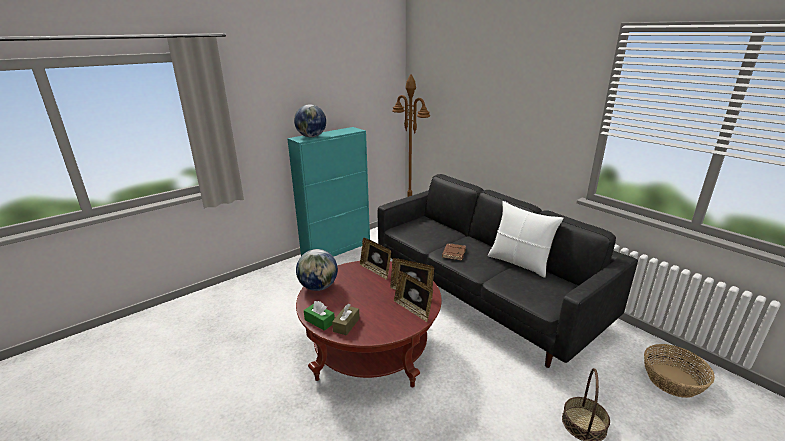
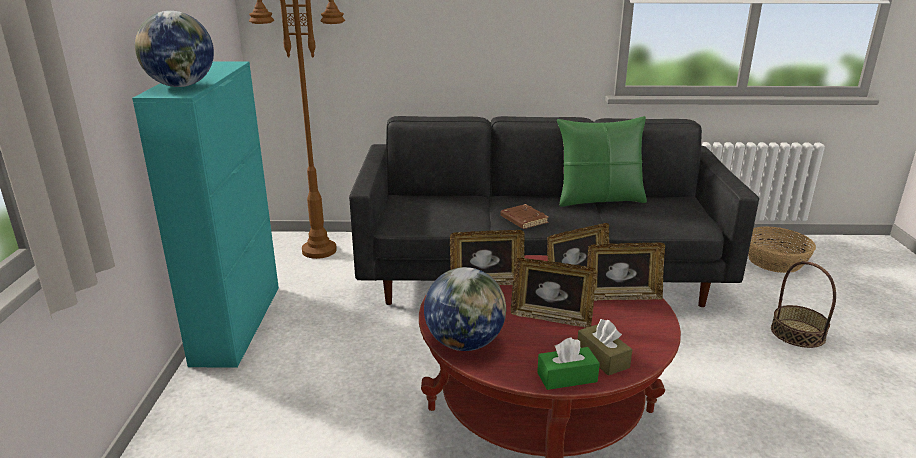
camera: 50 degrees left, 0 degrees up
(365, 298) = (551, 317): none -> picture frame
(519, 263) = (599, 199): white pillow -> green pillow

